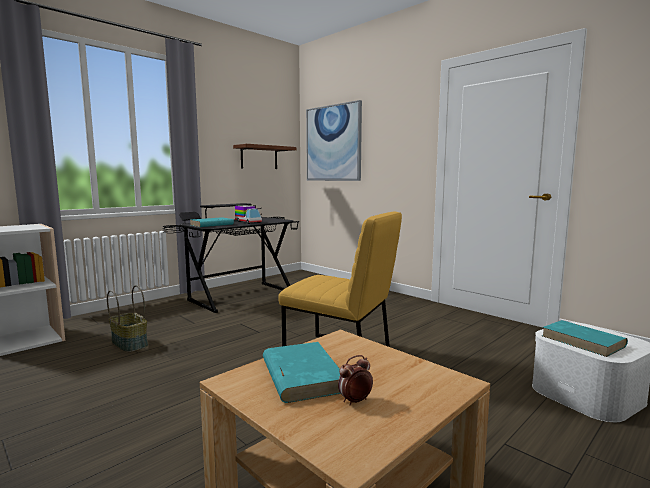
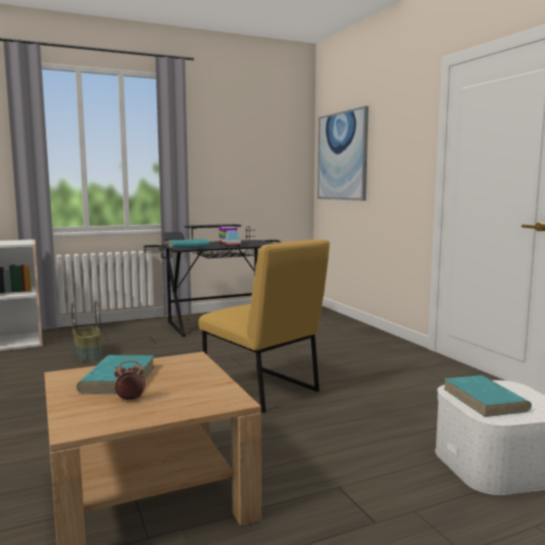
camera: 20 degrees right, 0 degrees up
(259, 157) = (261, 173): brown shelf -> none

